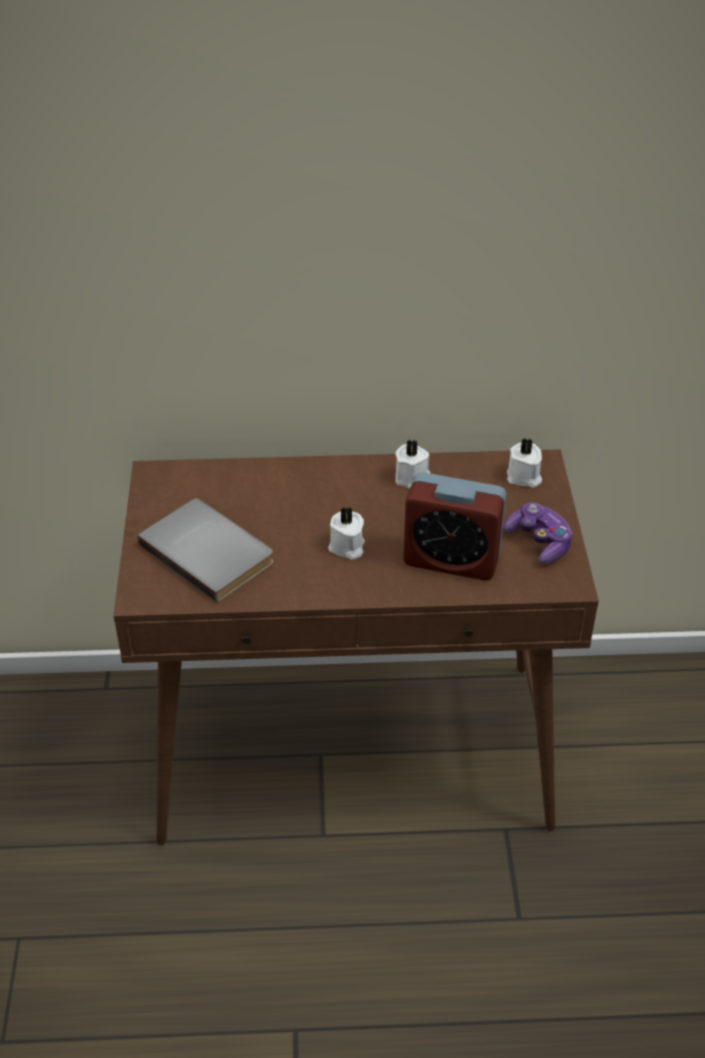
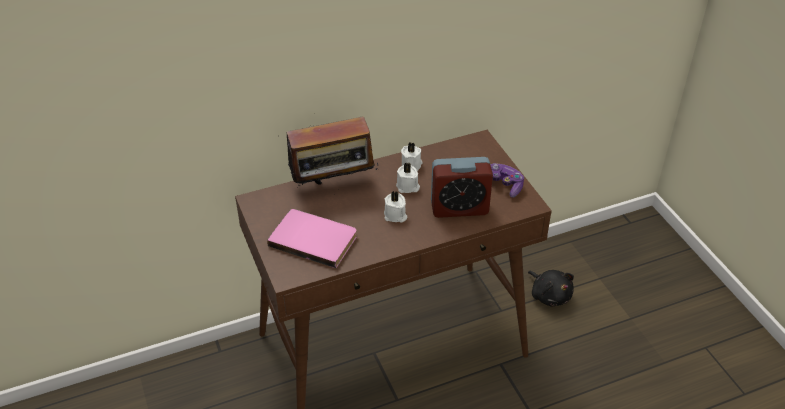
camera: 20 degrees left, 0 degrees up
(210, 551) = (314, 239): grey book -> pink book
(279, 479) = (333, 185): none -> radio
(524, 477) = (475, 150): white candle -> white candle (408, 187)
(633, 744) = (549, 295): none -> black plush toy

